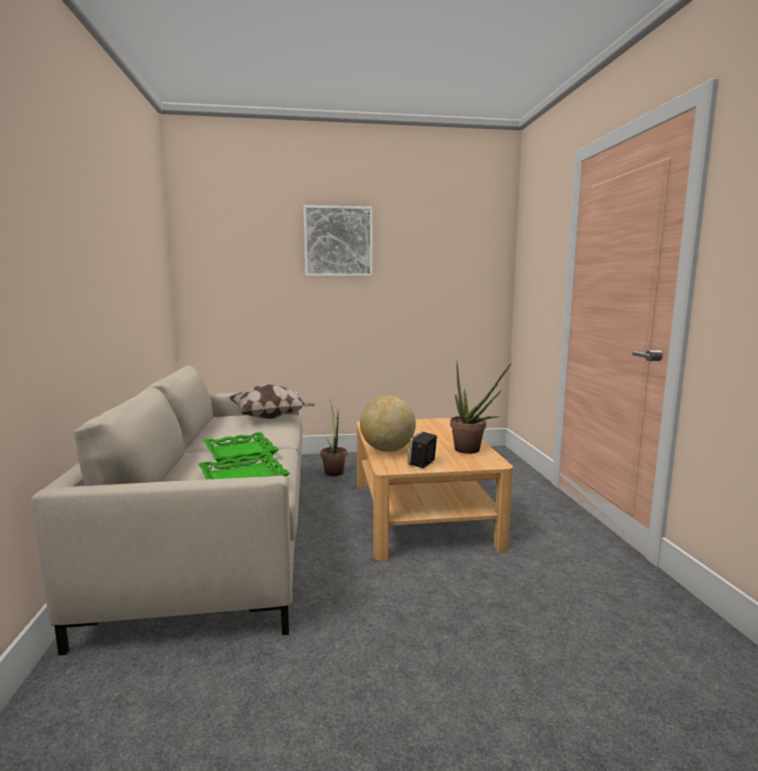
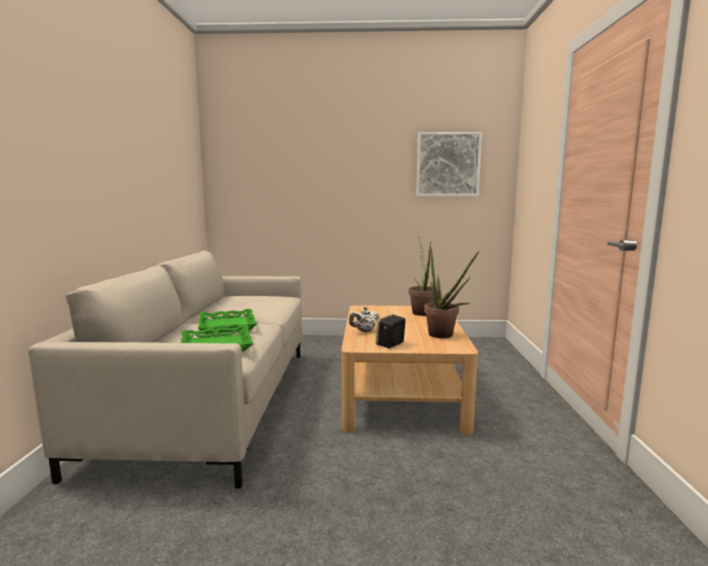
camera: 10 degrees right, 0 degrees up
(271, 418) = (272, 298): pillow -> none
(333, 471) = (334, 351): potted plant -> potted plant (421, 312)
(338, 242) = (346, 142): picture -> picture (448, 164)
(387, 450) = (364, 331): globe -> white teapot

